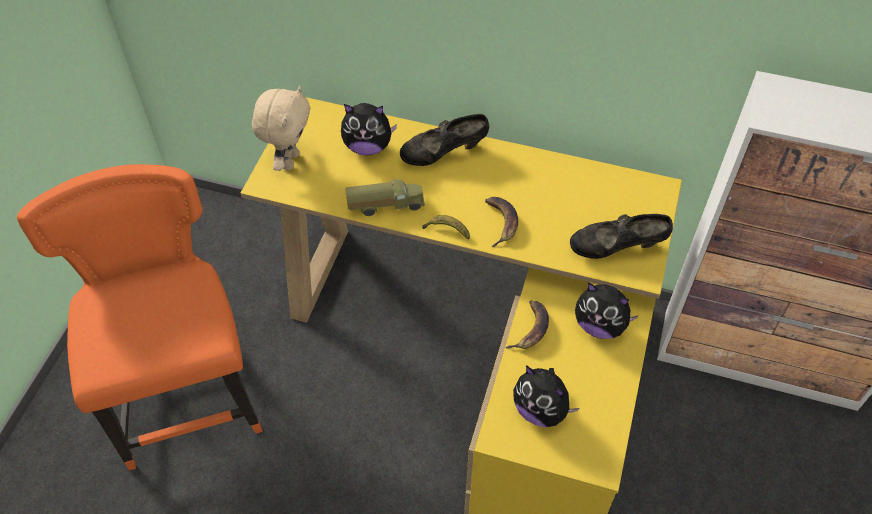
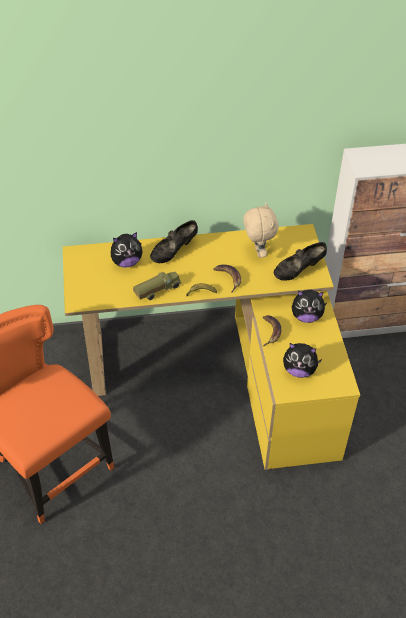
camera: 25 degrees left, 5 degrees down
(289, 160) = (83, 285): beige plush toy -> beige plush toy (258, 252)

